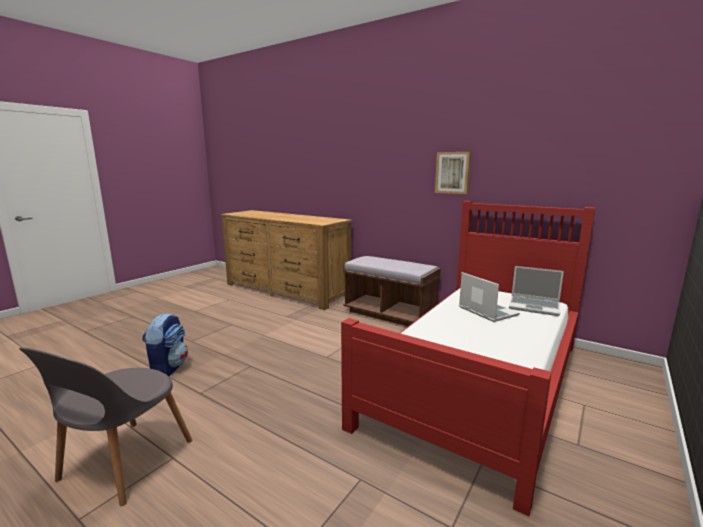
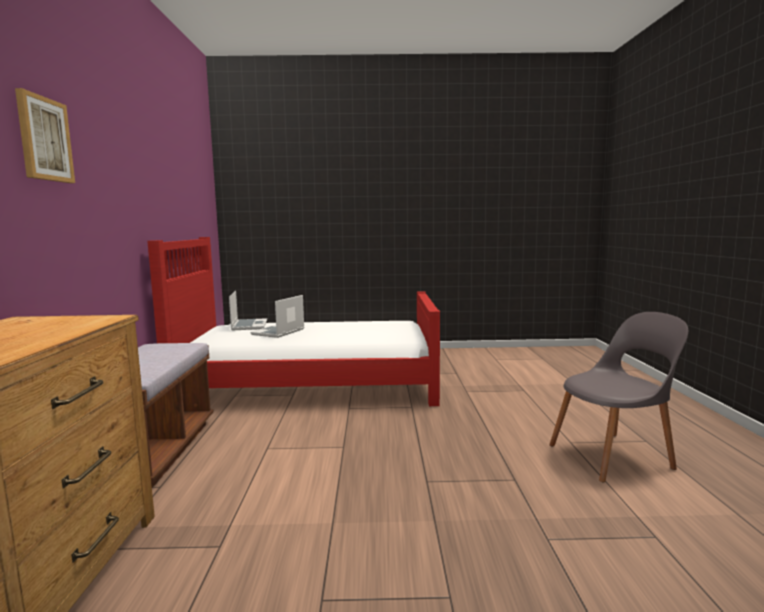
camera: 125 degrees left, 5 degrees down
(168, 368) = (533, 543): backpack -> none
(452, 172) = (127, 201): picture -> picture (44, 139)

